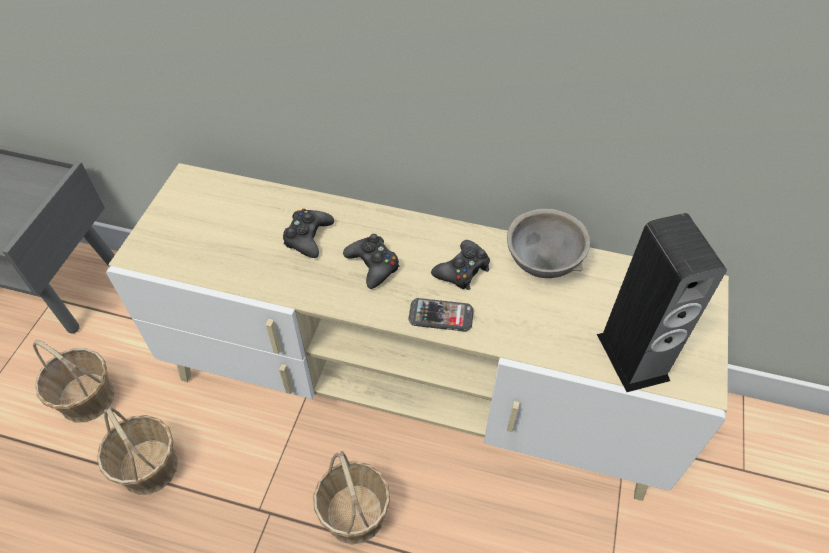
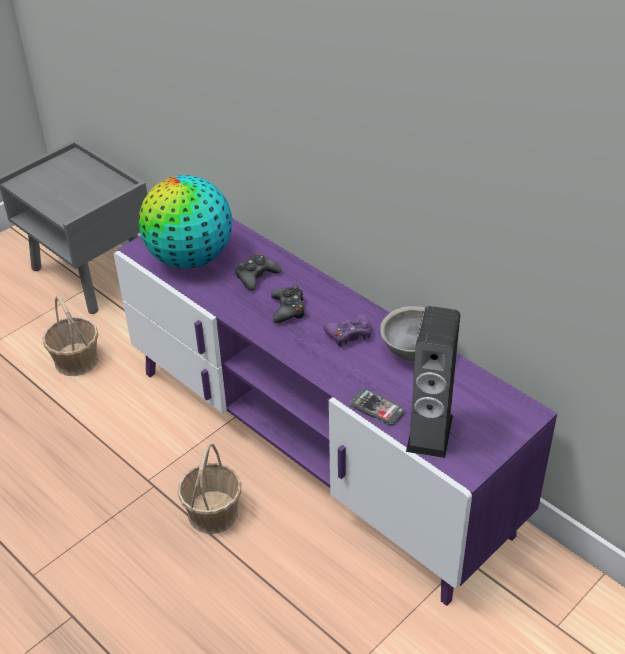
camera: 30 degrees right, 10 degrees down
(149, 466) = (91, 421): basket -> none
(212, 243) = (190, 258): none -> globe
(414, 386) = (316, 448): beige tv stand -> purple tv stand
(441, 316) = (311, 357): phone -> phone (377, 408)
(462, 270) = (349, 335): black game controller -> purple game controller

